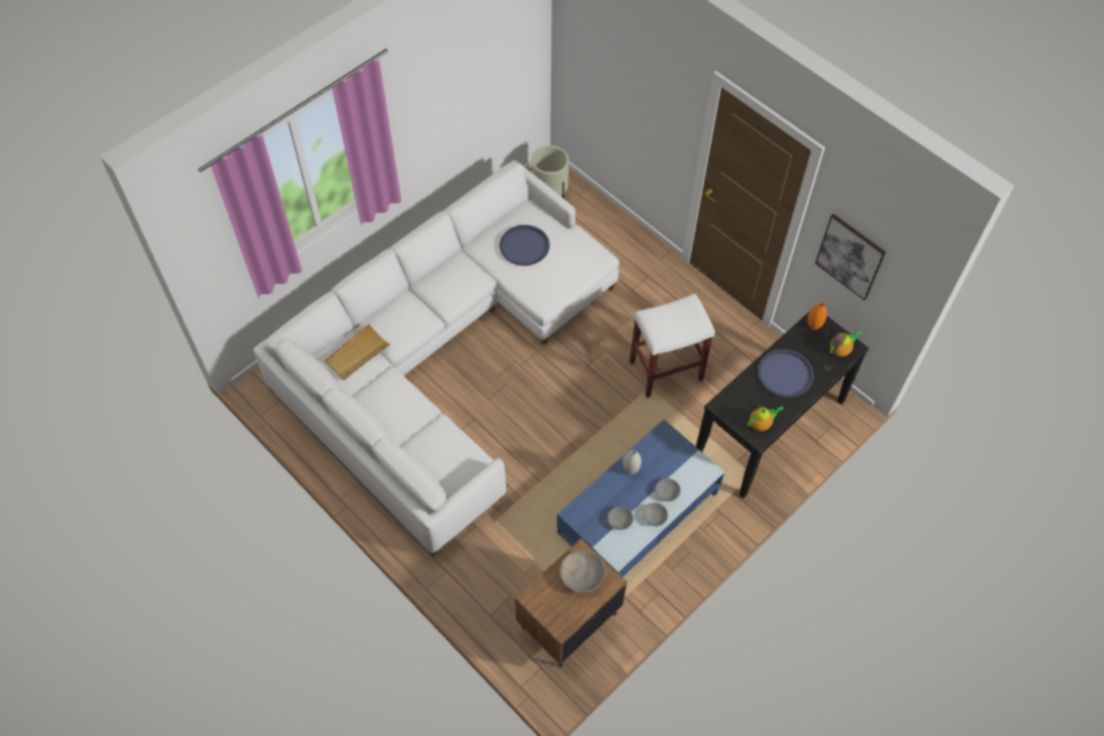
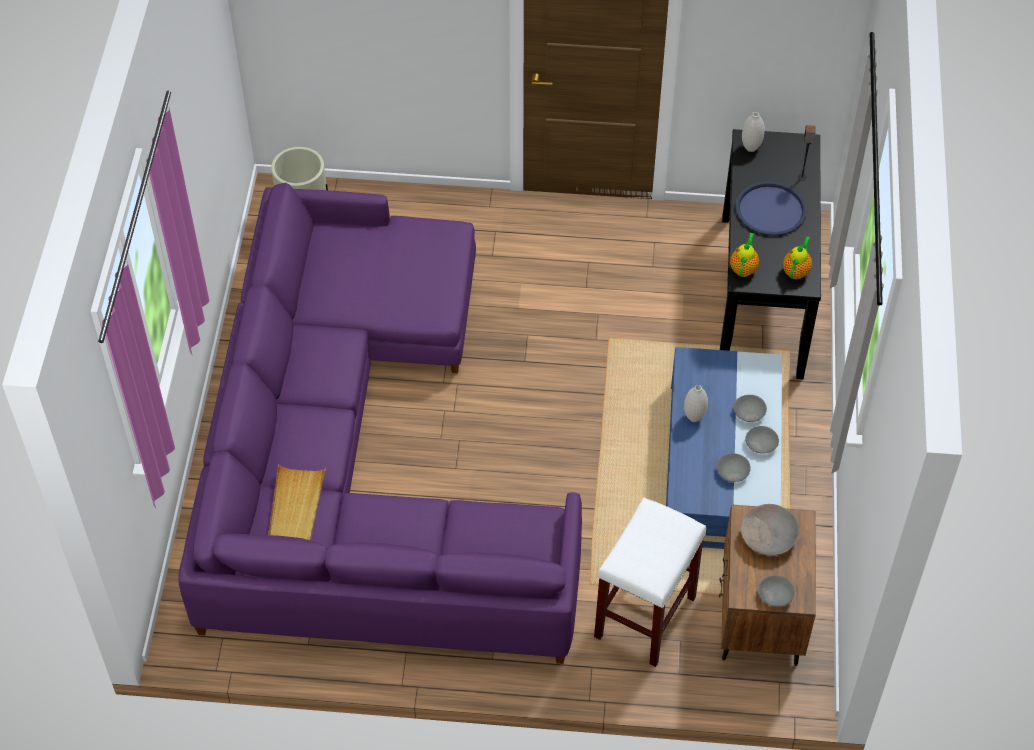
camera: 40 degrees left, 5 degrees down
(442, 356) = (359, 461): white sofa -> purple sofa
(524, 246) = (363, 272): blue tray -> none
(549, 613) = (774, 595): none -> grey bowl
(666, 370) = (608, 310): white stool -> white stool (645, 615)
(813, 326) = (751, 148): orange vase -> white vase
(840, 350) = (797, 153): teapot -> teapot (743, 268)
(850, 256) = (757, 43): picture -> none

